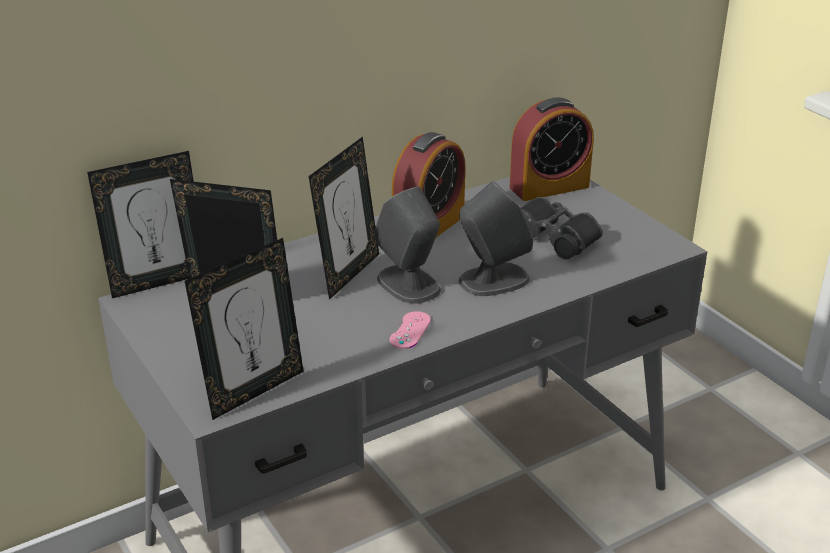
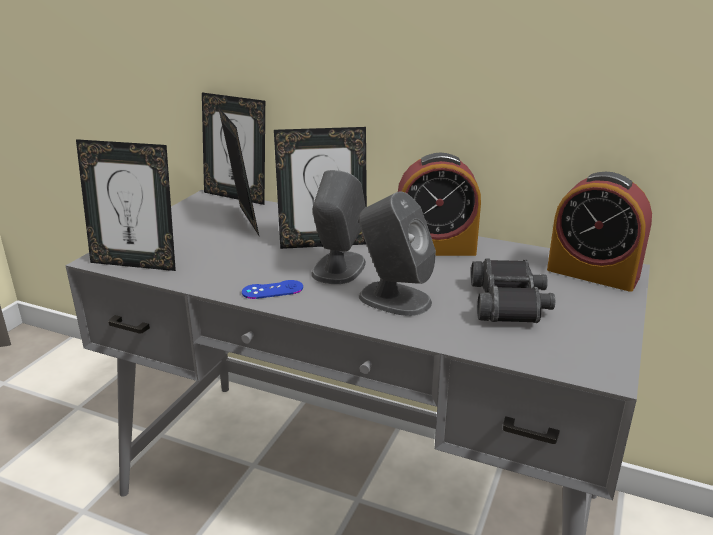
camera: 55 degrees right, 5 degrees down
(410, 330) = (272, 290): pink game controller -> blue game controller

